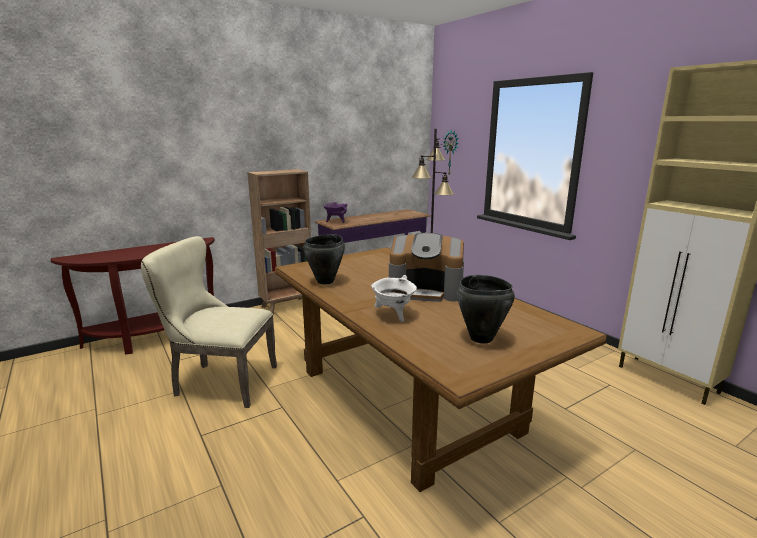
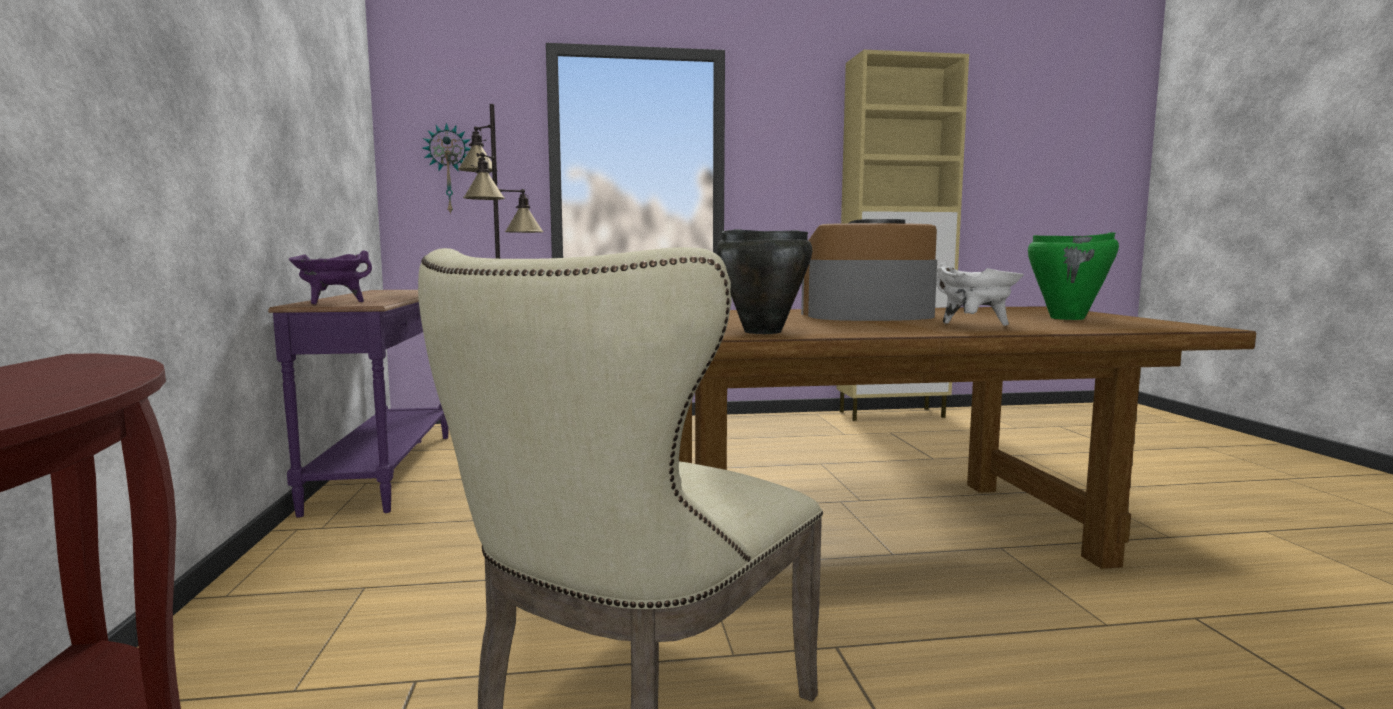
camera: 65 degrees left, 10 degrees down
(287, 306) = (288, 568): brown bookcase -> none
(426, 290) = (867, 316): coffee machine -> coffee machine turned 135 degrees counterclockwise
(481, 338) = (1068, 318): black cooking pot -> green cooking pot

